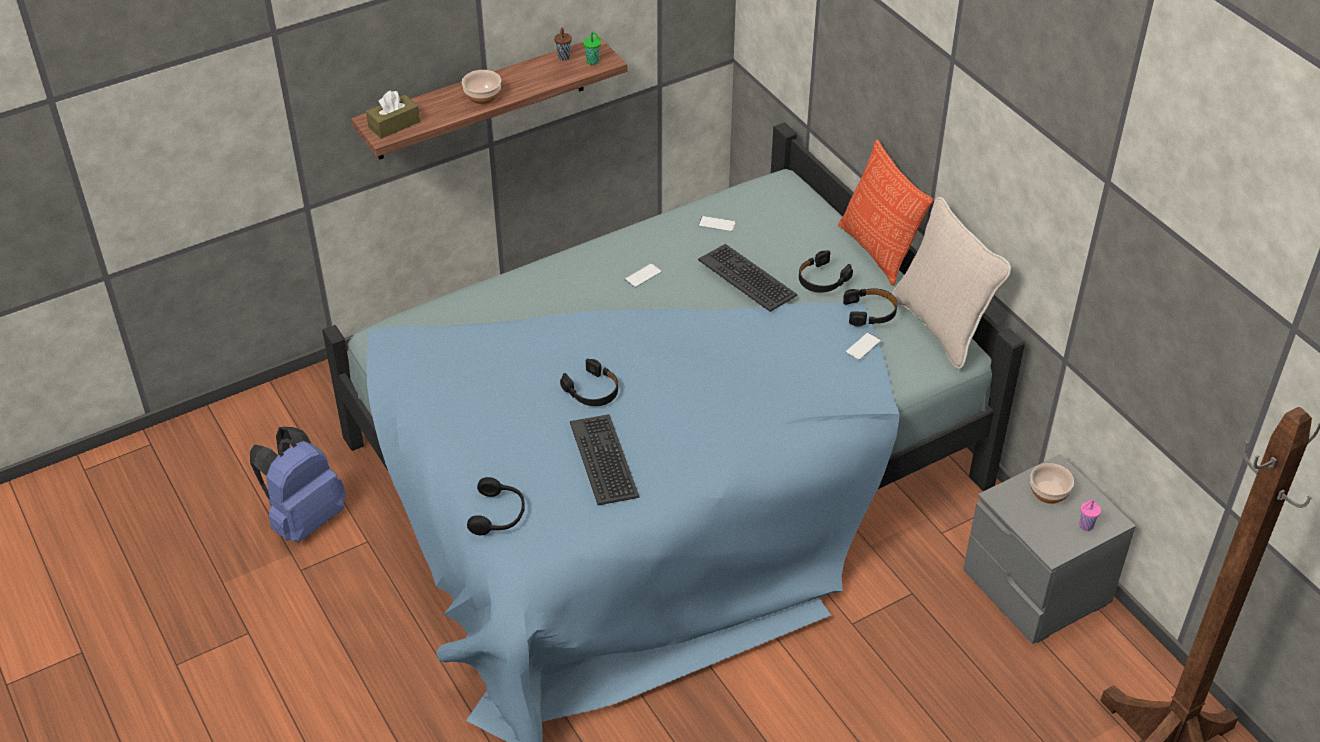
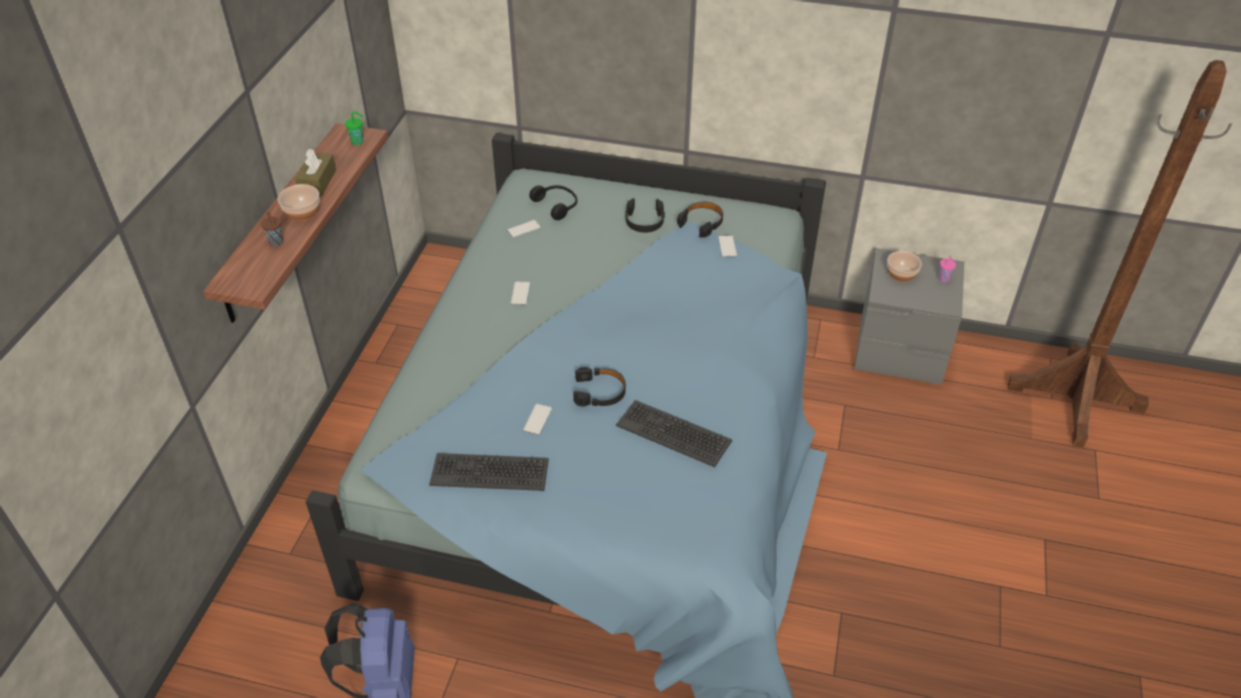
camera: 45 degrees left, 0 degrees up
(394, 124) = (253, 274): brown tissue box -> brown tissue box (317, 182)
(499, 515) = (657, 529): black headphones -> black headphones (557, 205)
(522, 378) = (537, 419): none -> phone
(563, 58) = (329, 151): brown cup -> brown cup (277, 243)
(747, 278) = (597, 249): keyboard -> keyboard (490, 472)
(878, 251) = (648, 185): orange pillow -> none
(941, 327) = (748, 207): beige pillow -> none

